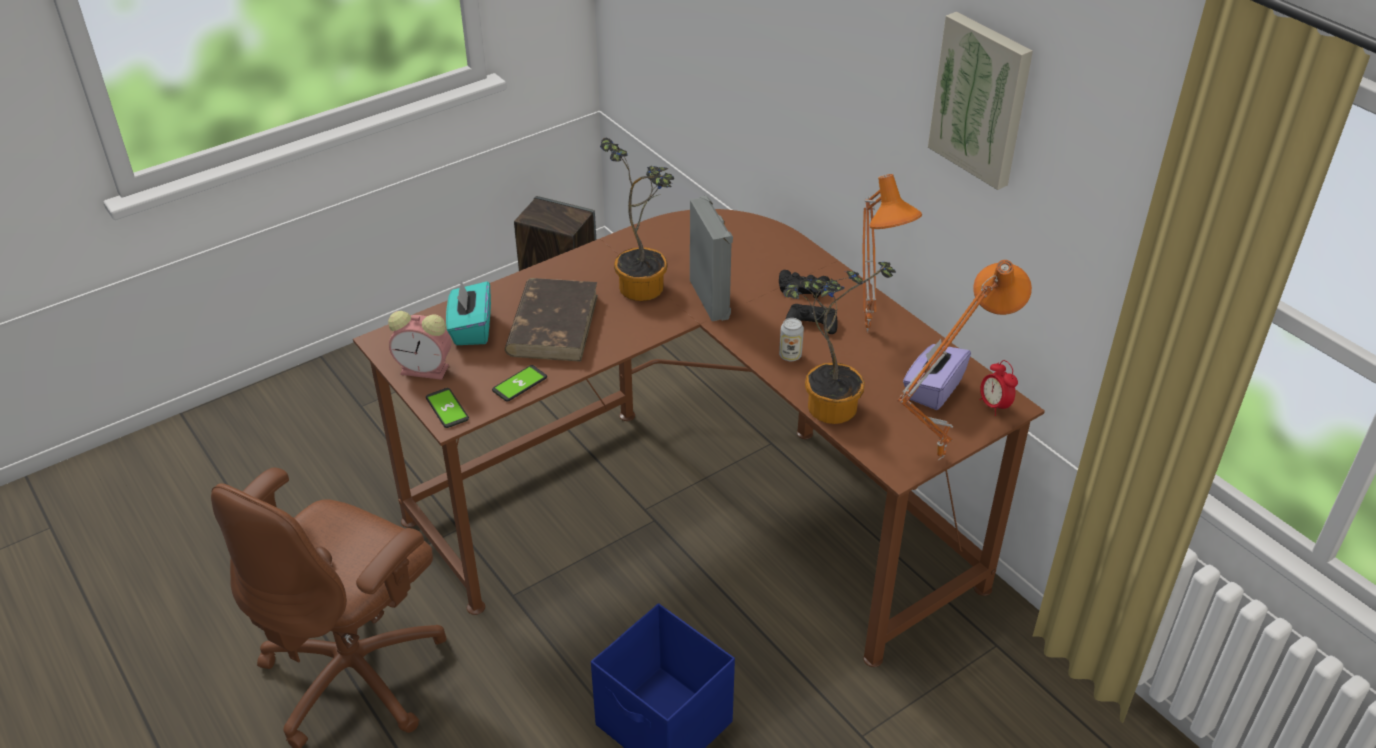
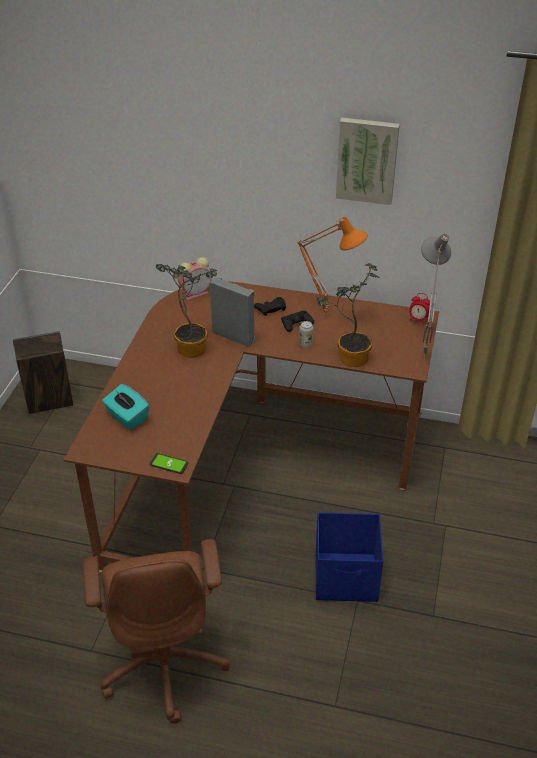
camera: 40 degrees left, 0 degrees up
(427, 369) = (130, 451): alarm clock -> alarm clock (196, 293)
(519, 384) = (191, 430): phone -> none
(553, 324) = (169, 391): brown book -> none
(933, 390) = (385, 326): purple tissue box -> none
(937, 456) = (422, 354): orange table lamp -> grey table lamp

